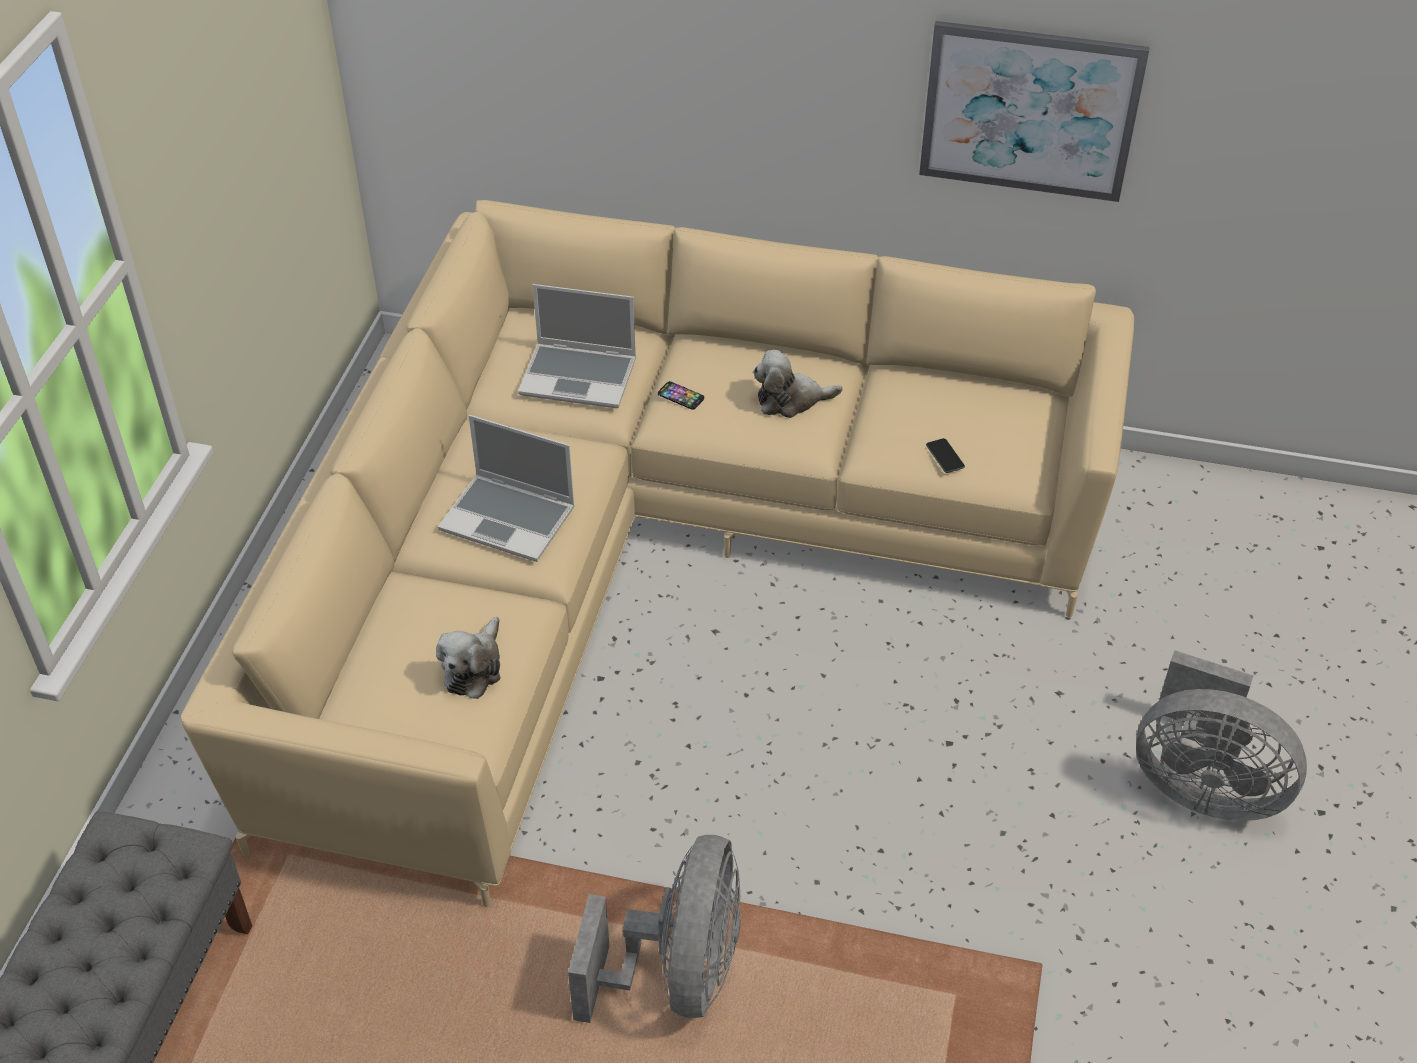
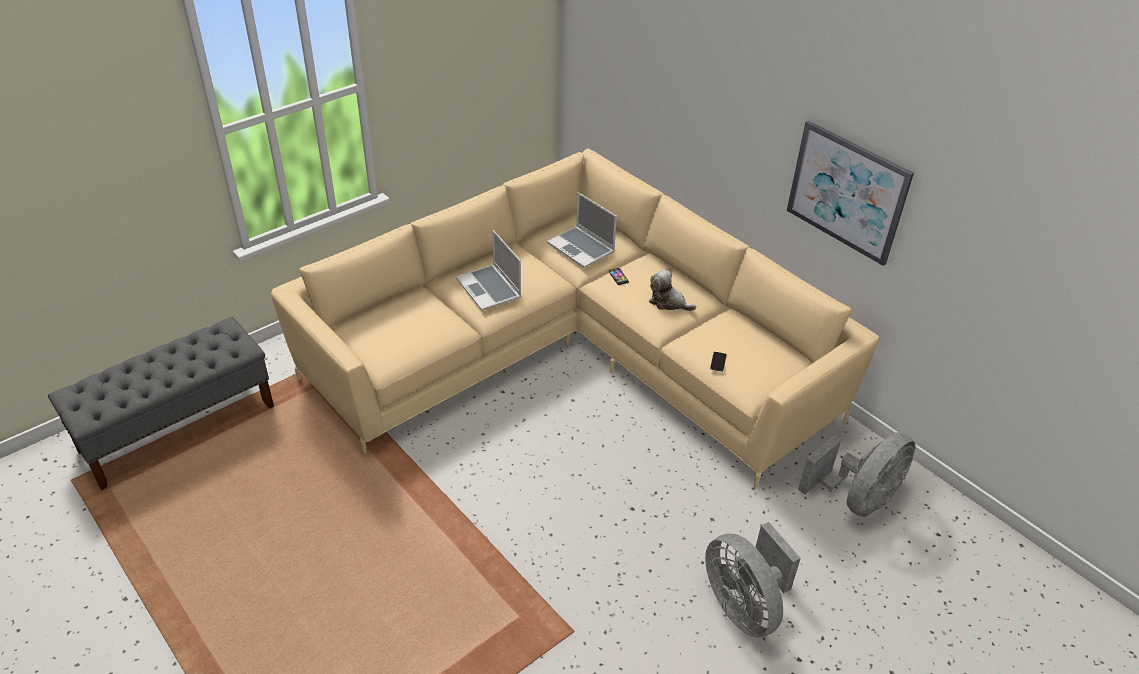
camera: 35 degrees right, 5 degrees down
(474, 668) = (412, 338): plush toy -> none
(677, 973) = (410, 528): grey fan -> grey fan (857, 499)

